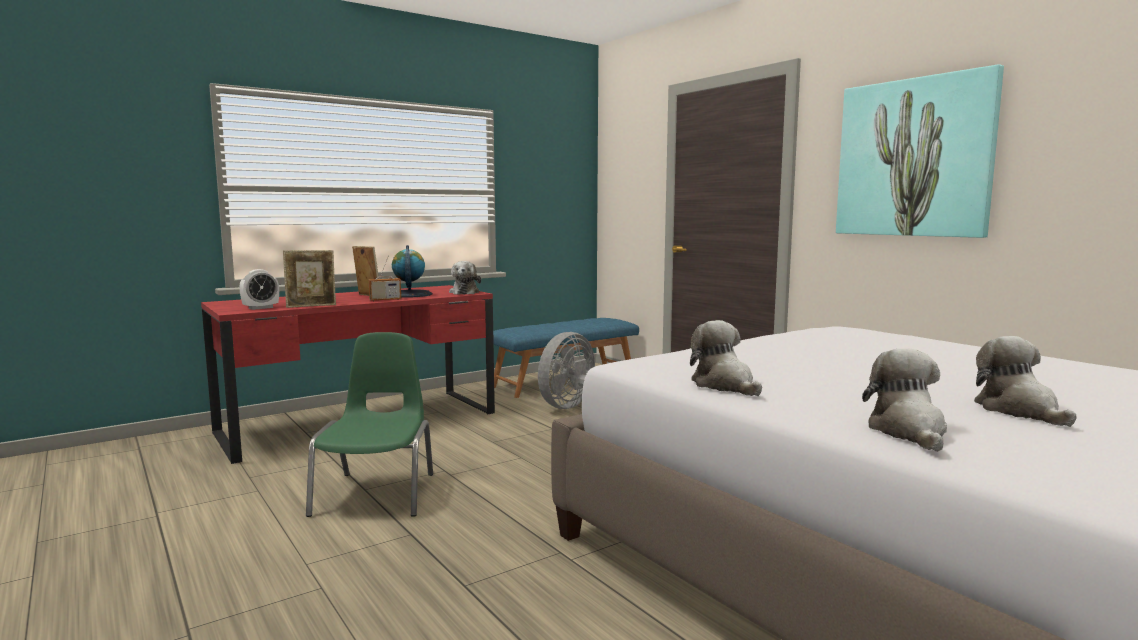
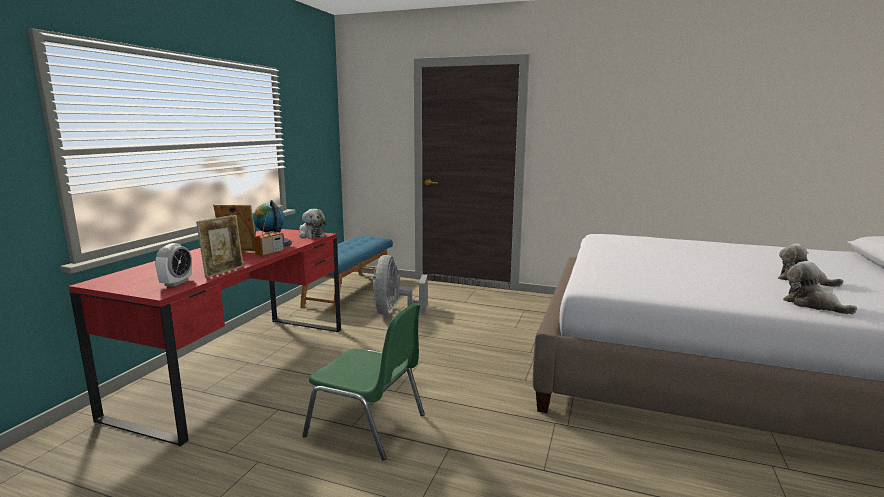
camera: 35 degrees left, 5 degrees up
(377, 493) = (368, 425): green chair -> green chair turned 150 degrees clockwise
(725, 385) = (679, 292): plush toy -> none
(914, 158) = (611, 127): picture -> none

